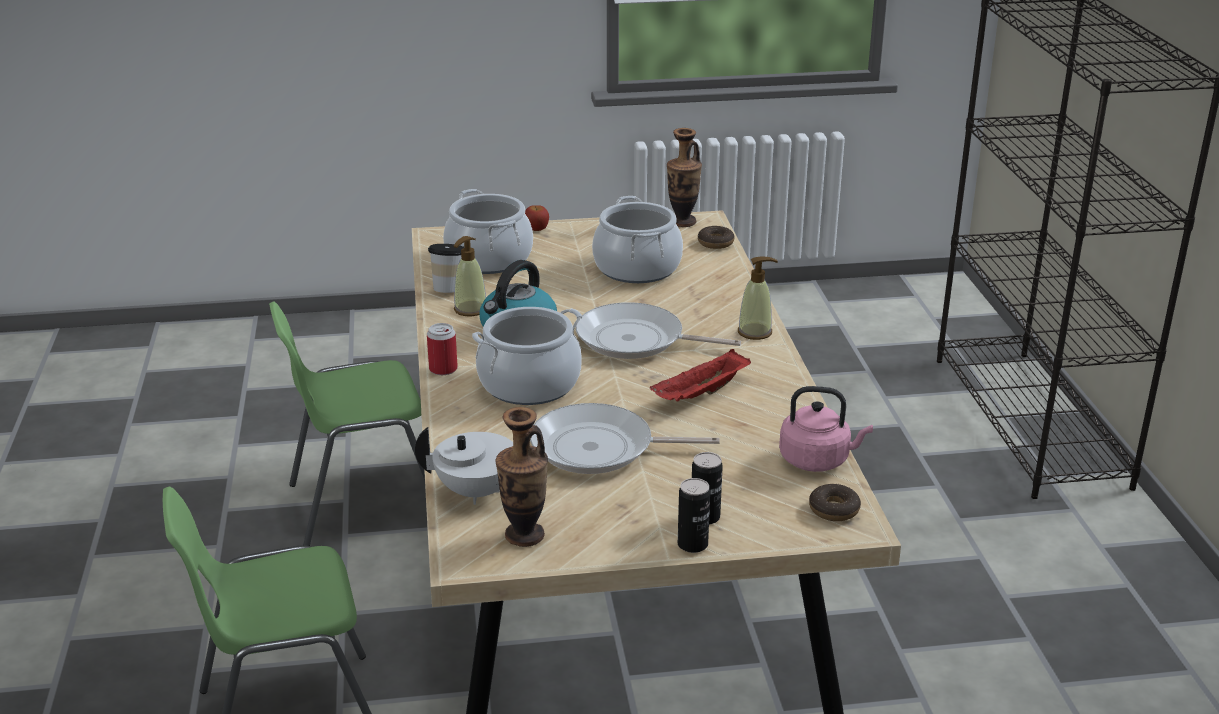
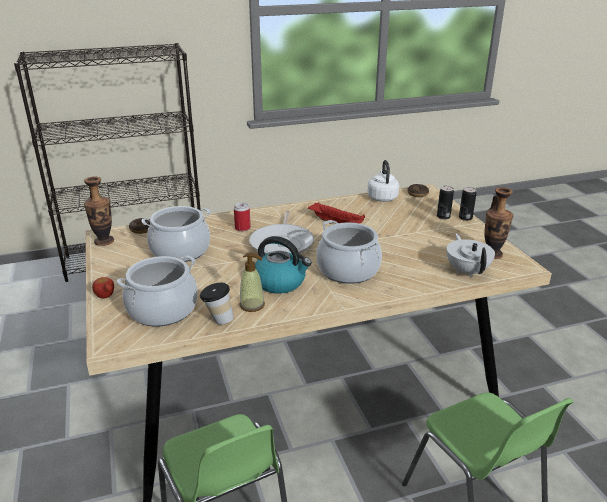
camera: 100 degrees left, 0 degrees up
(443, 369) = (343, 302): can -> can (242, 228)
(599, 449) = (404, 243): frying pan -> none
(755, 332) = (263, 213): soap dispenser -> none
(818, 460) = (382, 197): pink kettle -> white kettle

